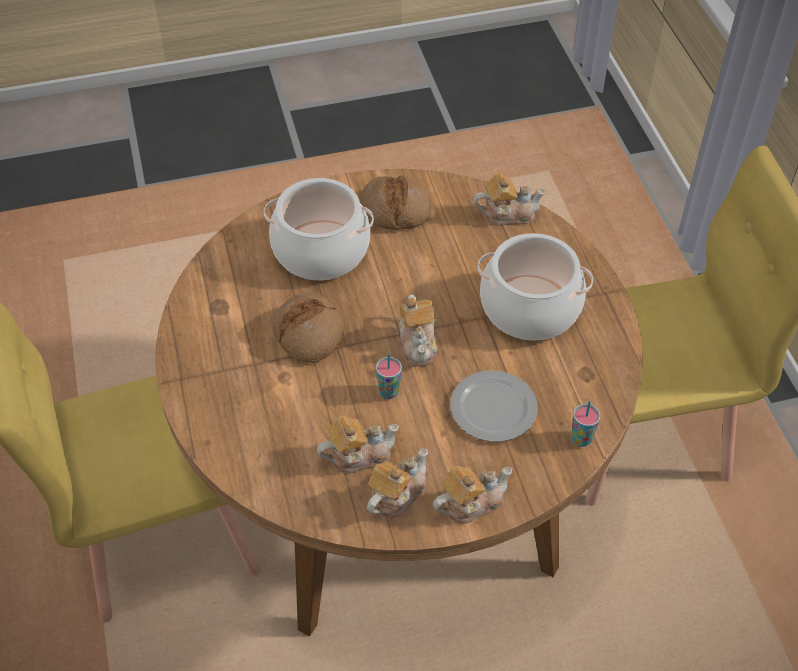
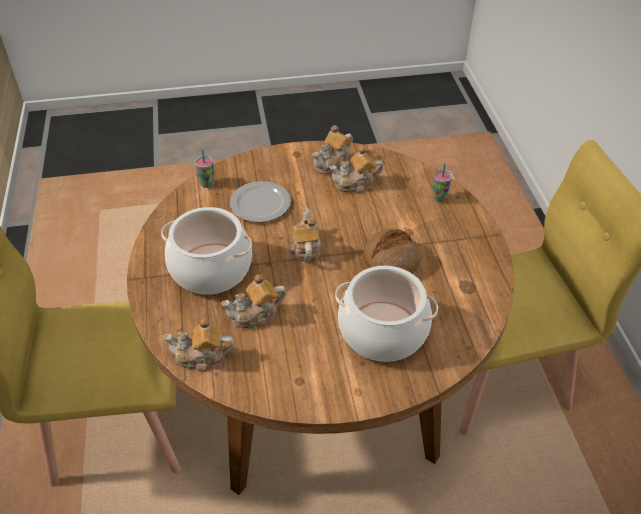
camera: 175 degrees left, 5 degrees down
(389, 392) = (332, 218): cup -> cup (439, 198)
(395, 210) = (310, 369): bread -> none
(470, 502) = (288, 157): teapot -> teapot (256, 315)

